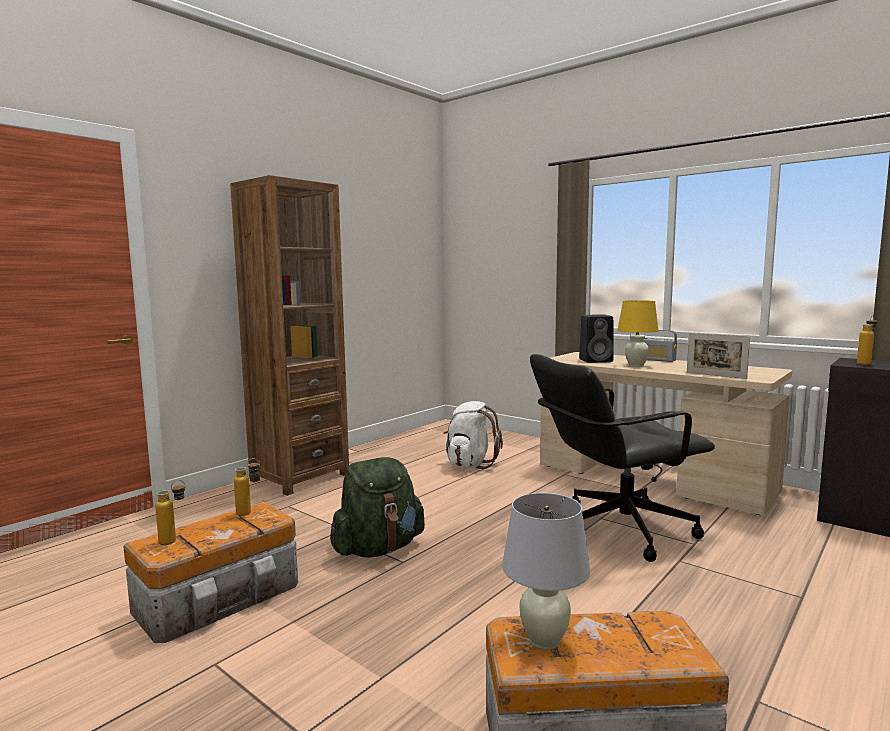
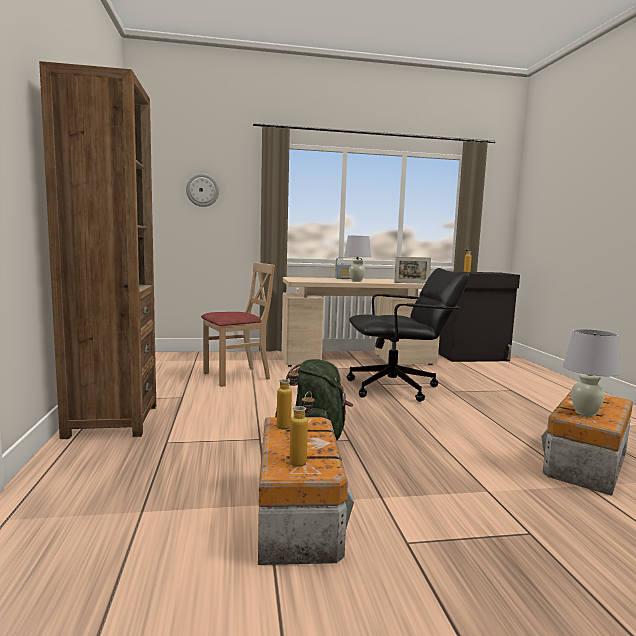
camera: 50 degrees left, 0 degrees up
(470, 464) = (236, 376): white backpack -> beige chair
(505, 248) = (202, 190): none -> wall clock
(596, 360) = (323, 280): black speaker -> none
(613, 531) = (400, 388): black office chair -> black office chair turned 120 degrees counterclockwise
(636, 366) = (356, 281): yellow table lamp -> white table lamp

